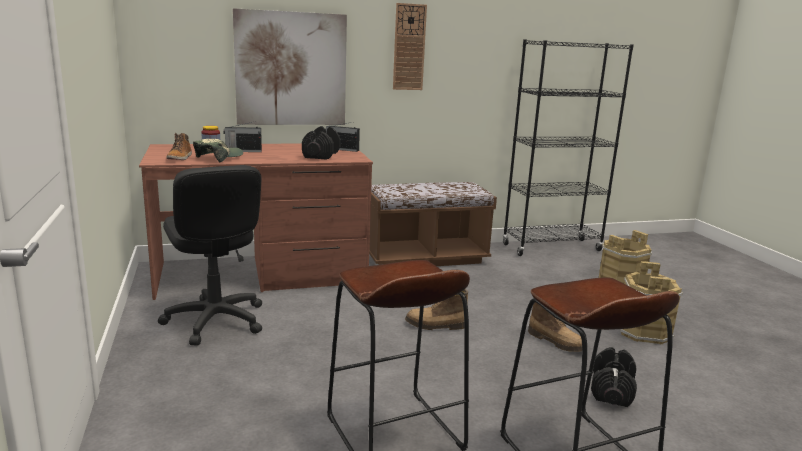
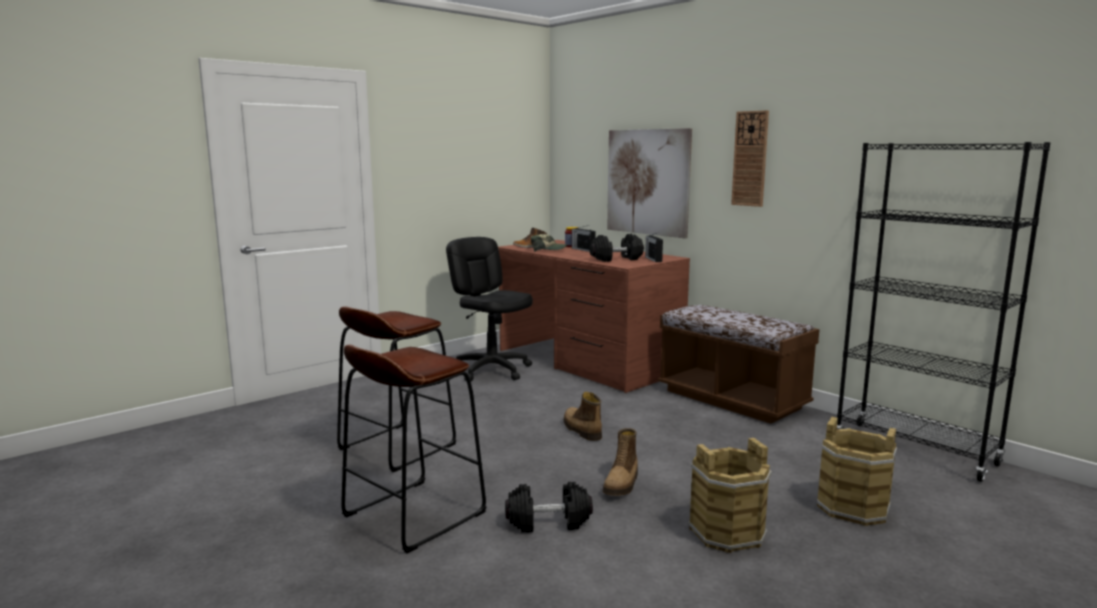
camera: 65 degrees right, 5 degrees down
(215, 321) = (492, 370): black office chair -> black office chair turned 105 degrees clockwise

